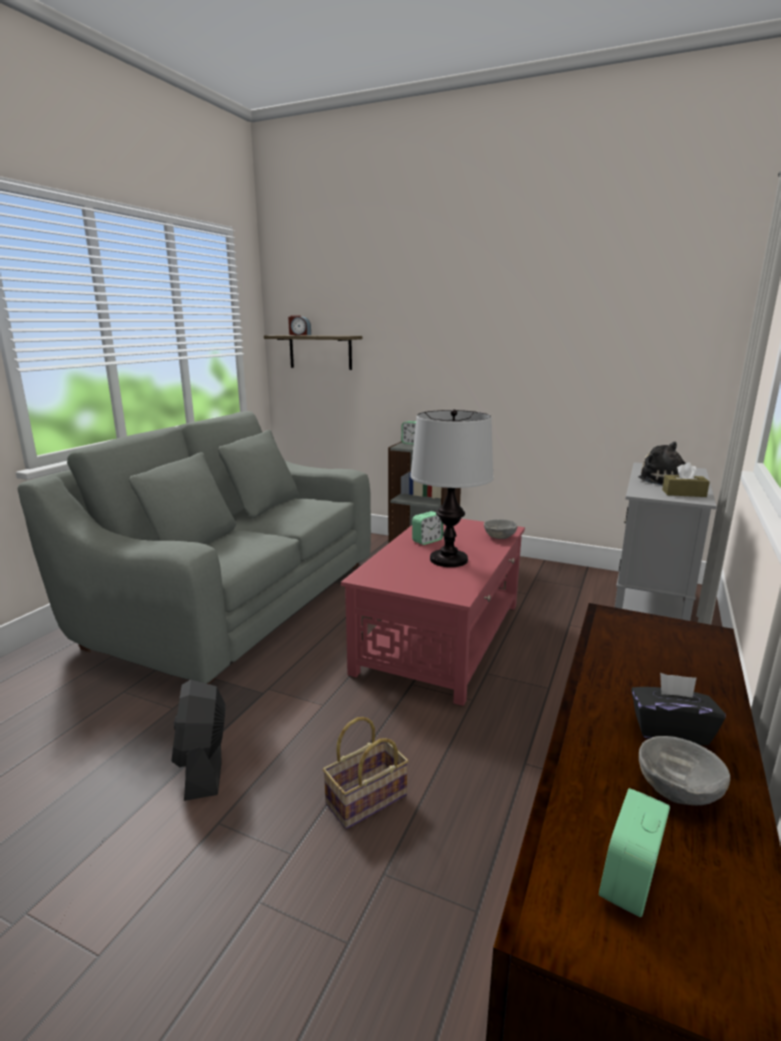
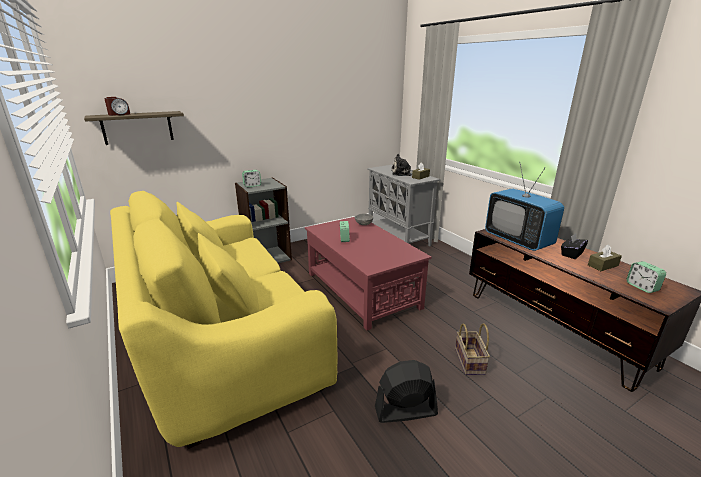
camera: 55 degrees left, 5 degrees up
(203, 765) = (405, 411): black fan -> black fan turned 150 degrees clockwise
(236, 600) = (223, 343): grey sofa -> yellow sofa
(449, 559) = (375, 243): table lamp -> none
(626, 651) = (518, 240): none -> television
(677, 790) = (603, 265): grey bowl -> brown tissue box

